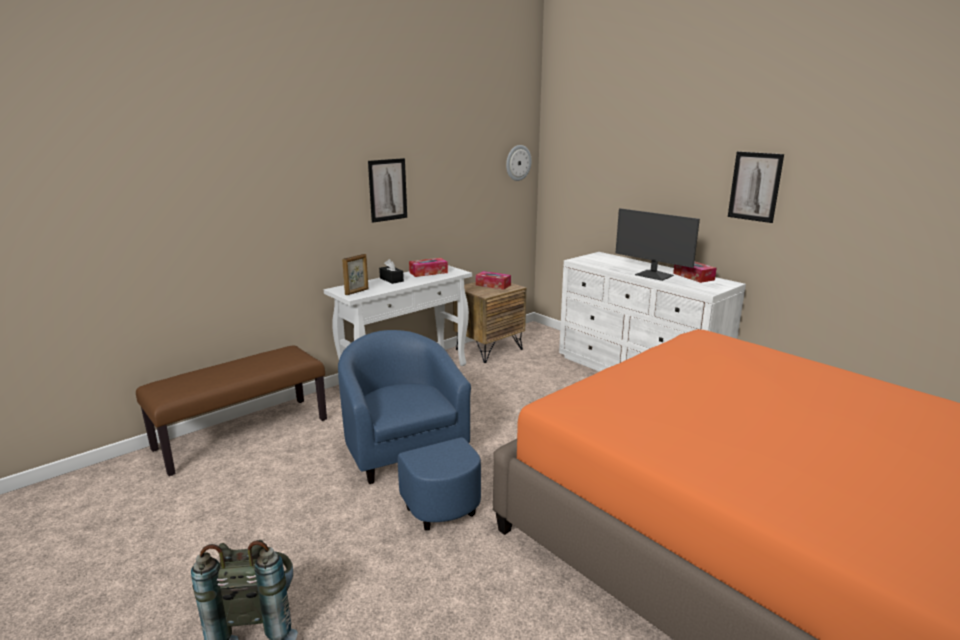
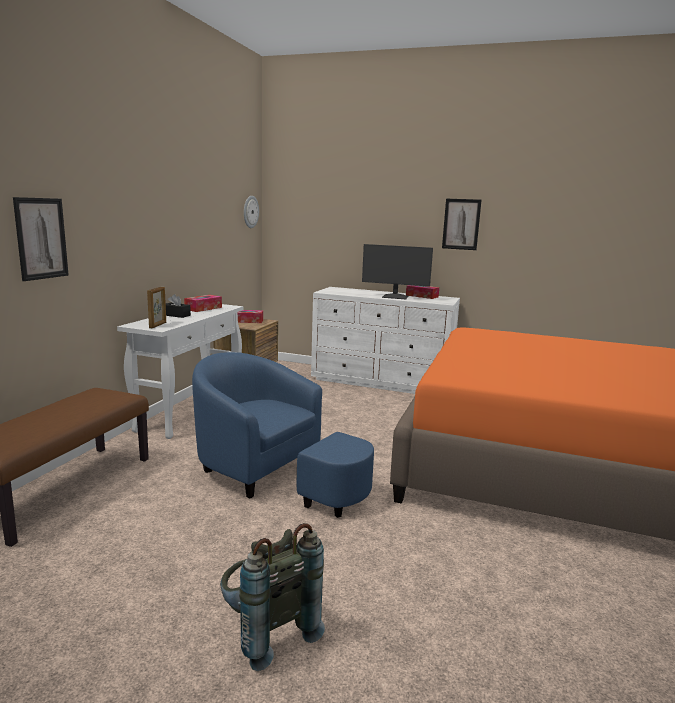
camera: 30 degrees left, 5 degrees down
(387, 190) = (164, 226): picture -> picture (41, 238)

